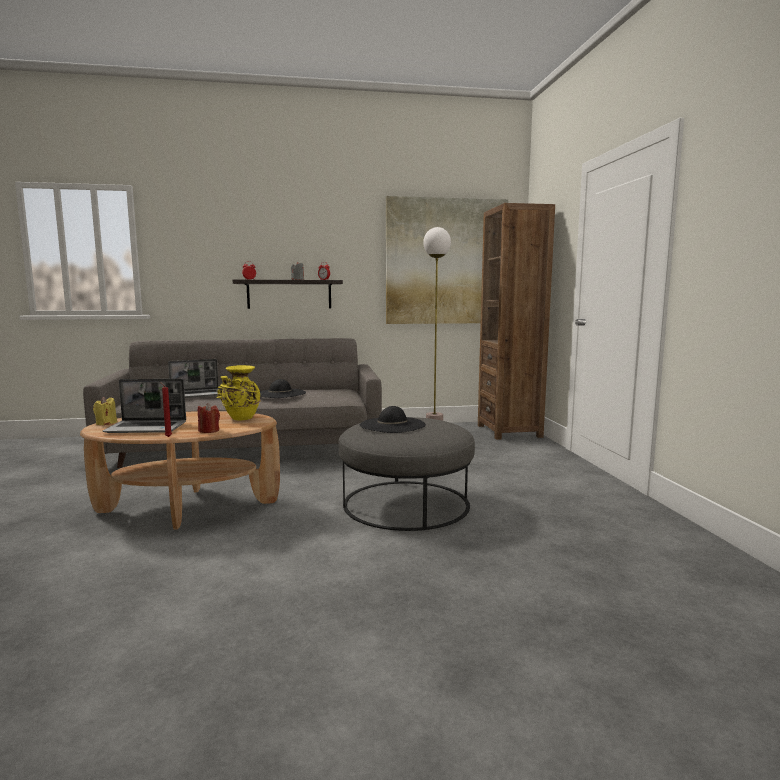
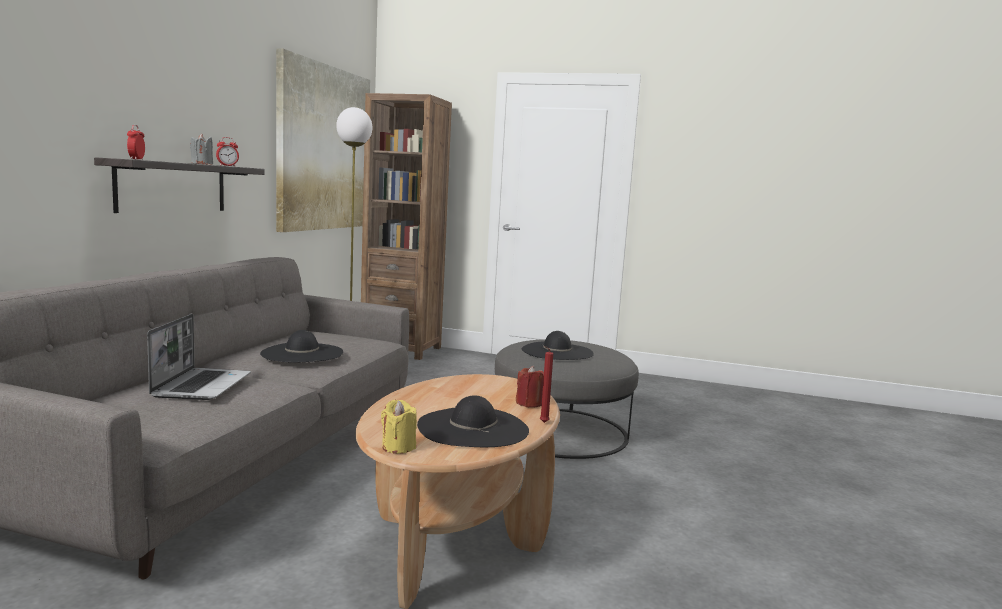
camera: 65 degrees left, 0 degrees up
(147, 428) = (472, 427): laptop -> black hat
(241, 418) = (475, 384): yellow vase -> none

